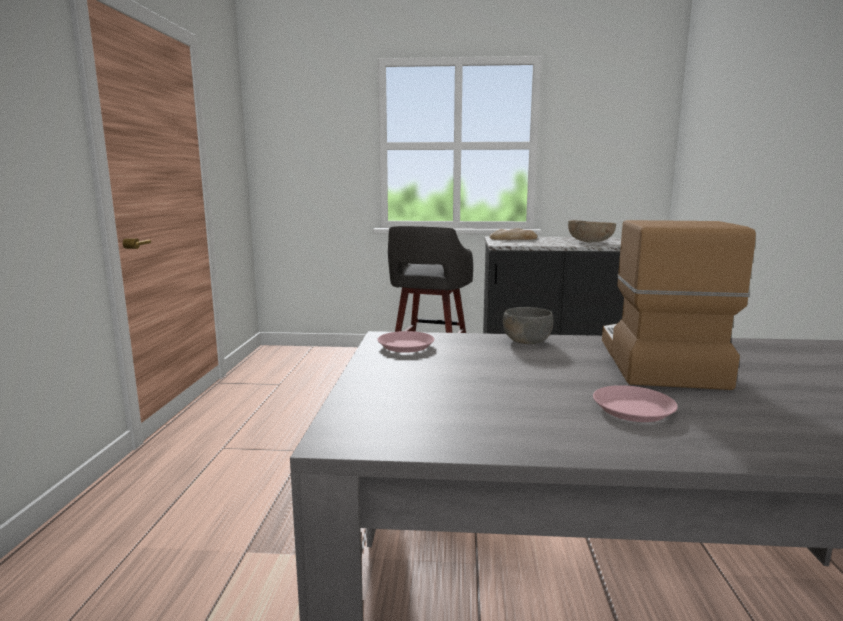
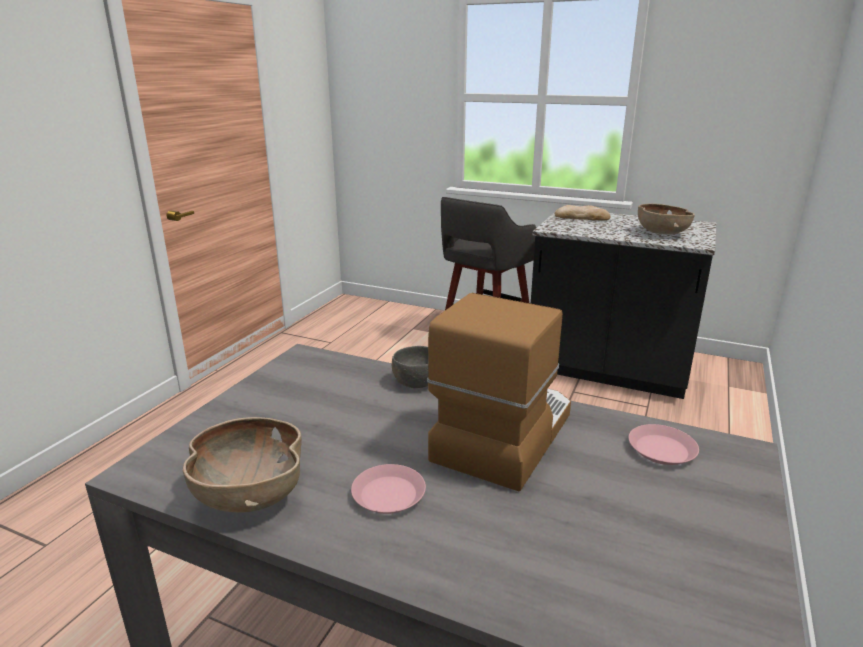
camera: 20 degrees right, 10 degrees up
(406, 346) = (304, 370): pink plate -> pink plate (662, 449)
(500, 431) = (250, 494): none -> brown bowl

